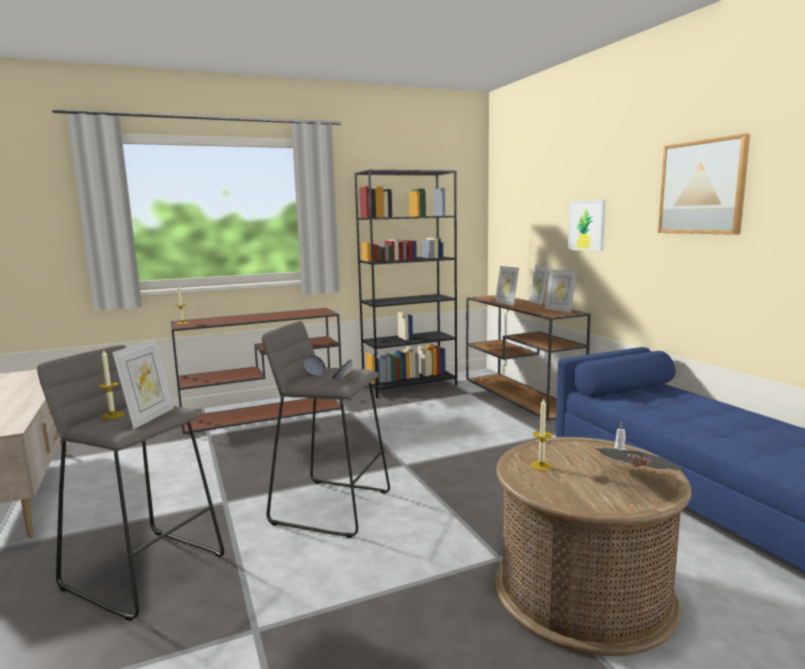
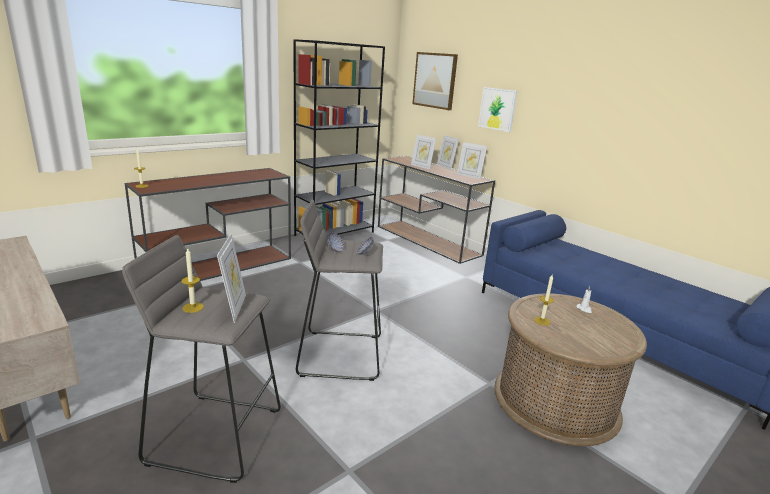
camera: 20 degrees left, 10 degrees up
(636, 481) = (609, 329): newspaper -> none
(702, 187) = (604, 95): picture -> picture (435, 80)

